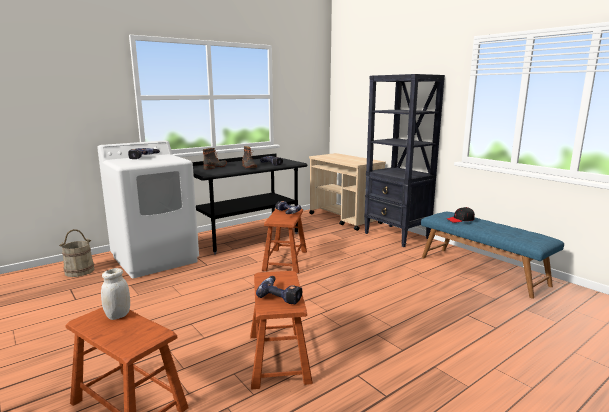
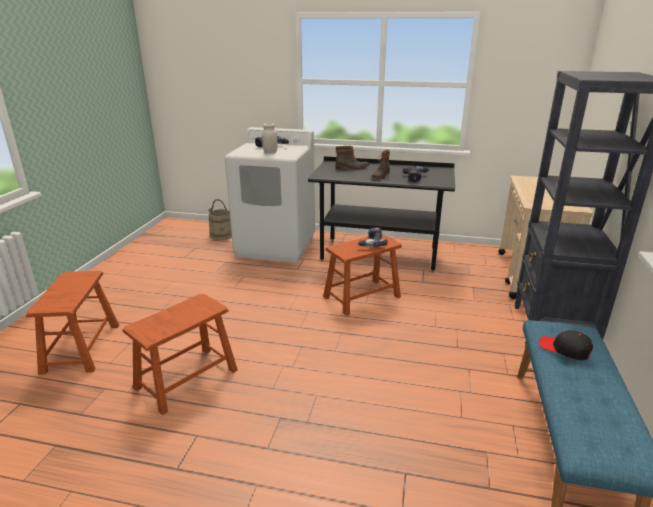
camera: 50 degrees right, 10 degrees up
(118, 315) = (82, 281): white jar -> white jar (270, 152)
(281, 295) = (166, 322): power drill -> none

